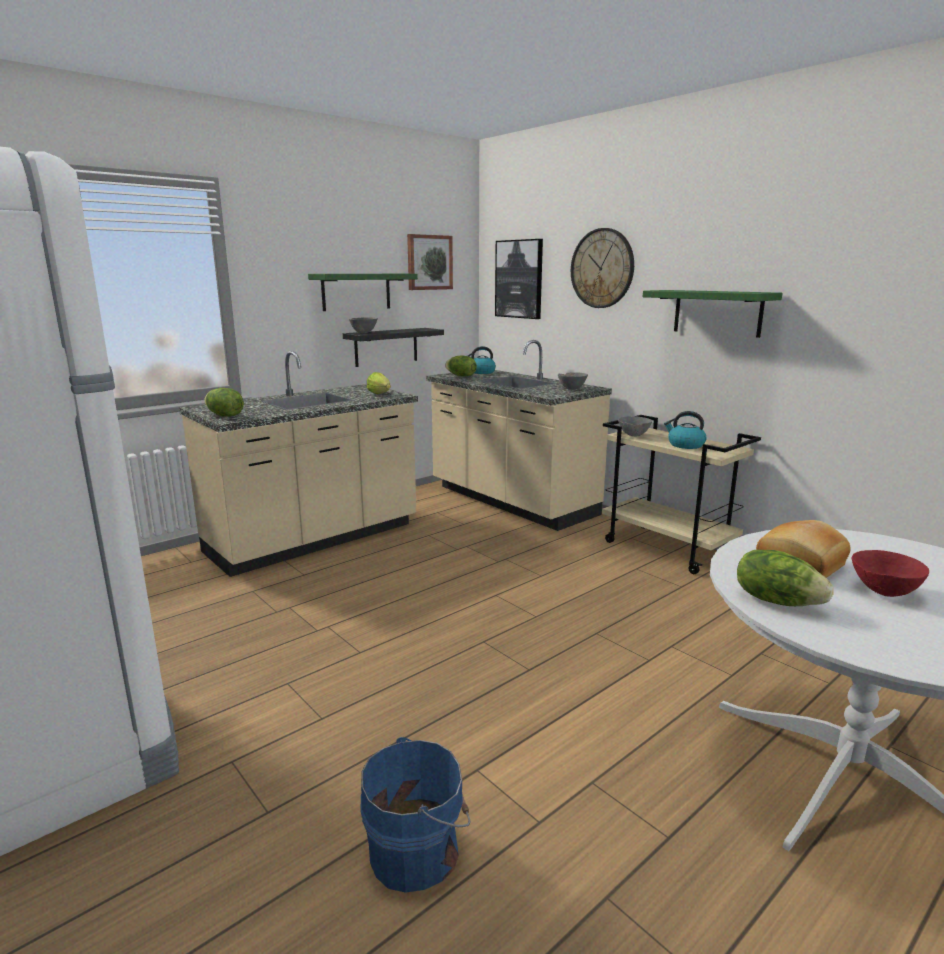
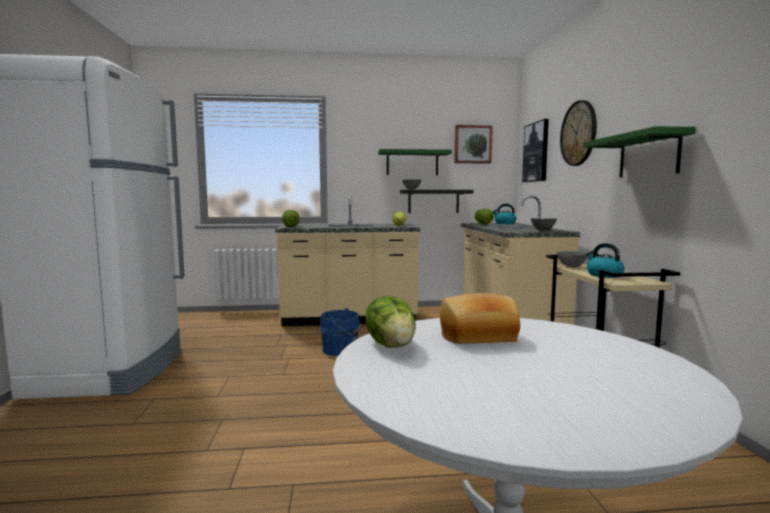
camera: 35 degrees right, 10 degrees down
(418, 851) = (154, 469): blue bucket -> blue bucket (341, 350)
(883, 592) = (505, 362): red bowl -> none

